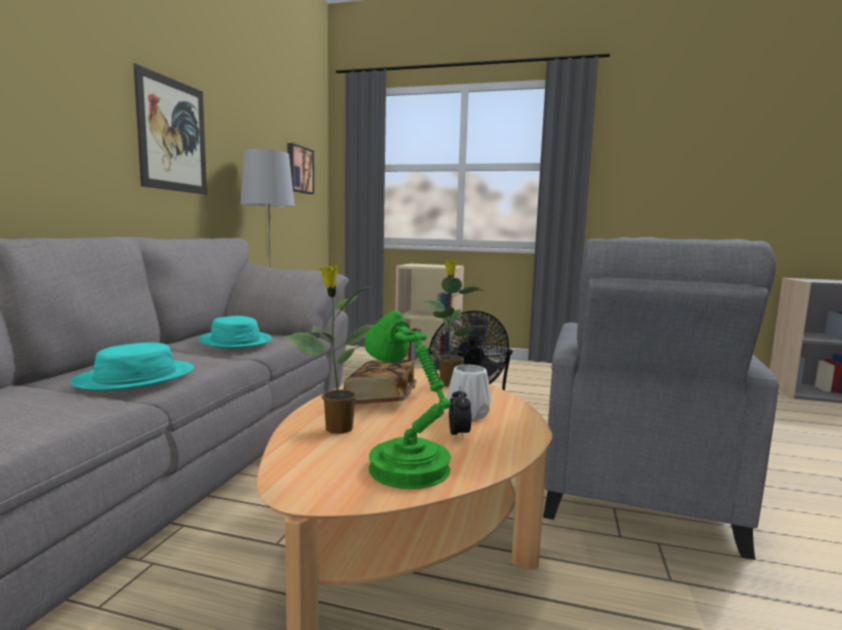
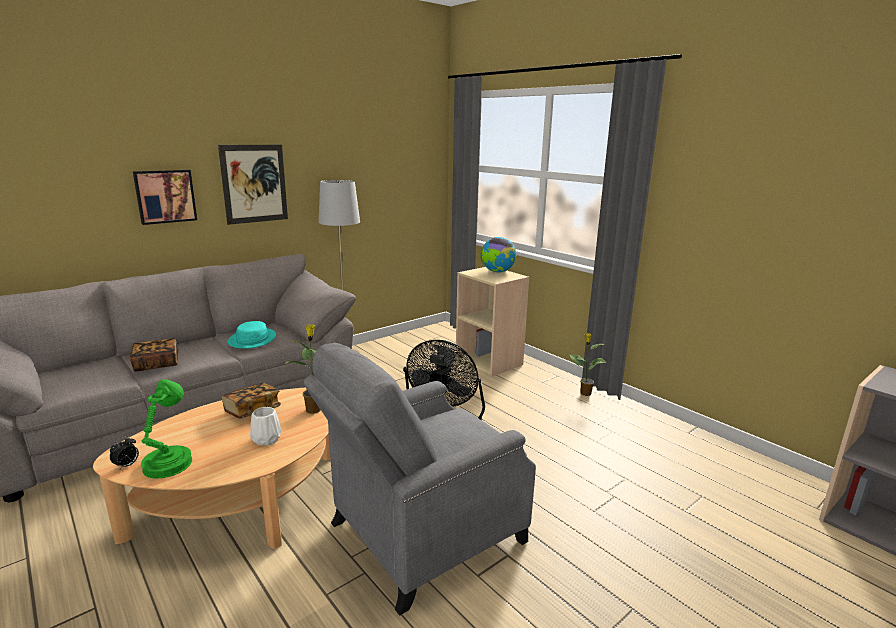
camera: 35 degrees right, 10 degrees up
(135, 377) = (157, 364): turquoise hat -> book
(298, 169) = (401, 176): picture -> picture (165, 196)
(337, 429) = (191, 427): potted plant -> potted plant (585, 393)
(430, 264) = (497, 272): none -> globe
(459, 435) = (229, 453): alarm clock -> alarm clock (127, 465)

